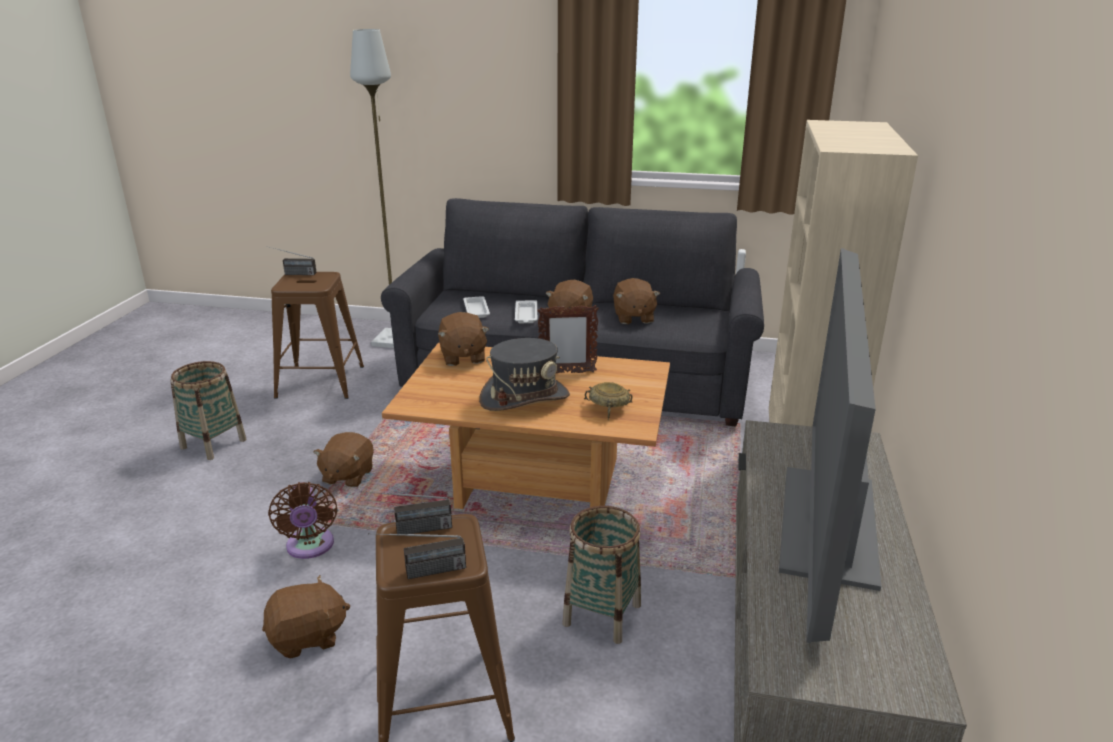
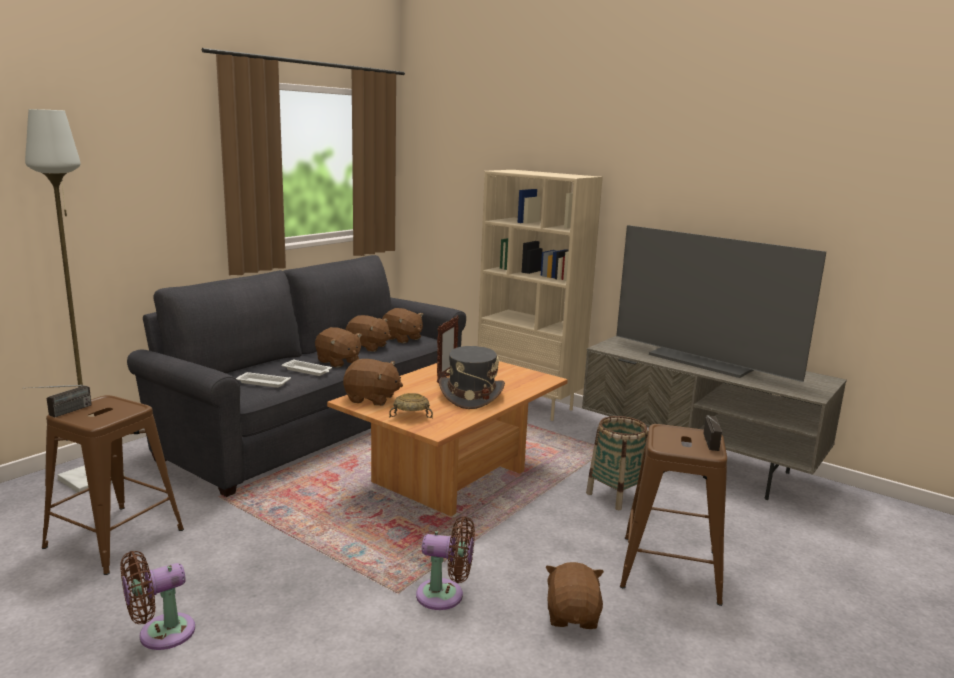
camera: 65 degrees left, 10 degrees down
(213, 444) = (160, 634): basket -> brown fan
(347, 476) = (343, 556): brown plush toy -> brown plush toy (402, 339)
(409, 531) = (664, 442): radio -> none
(608, 409) = (514, 379): beige bowl -> beige bowl (411, 416)

